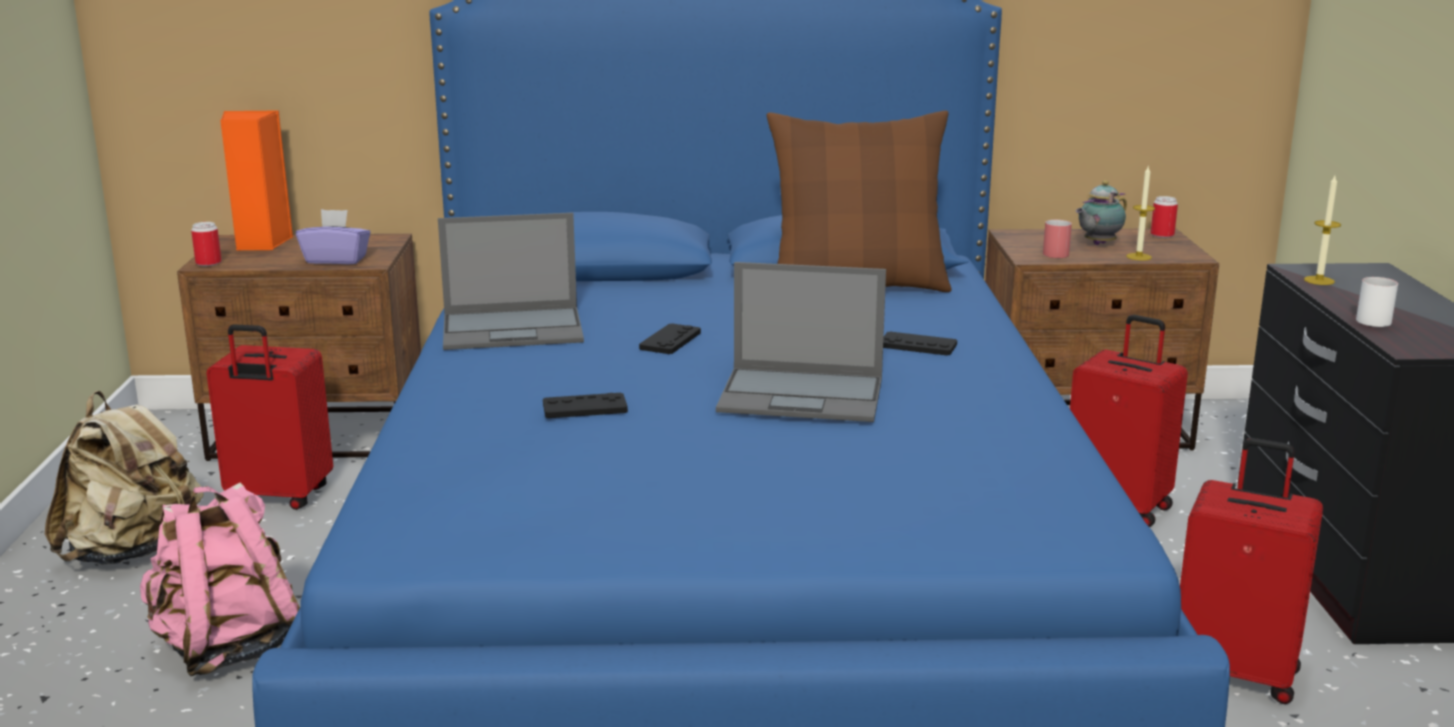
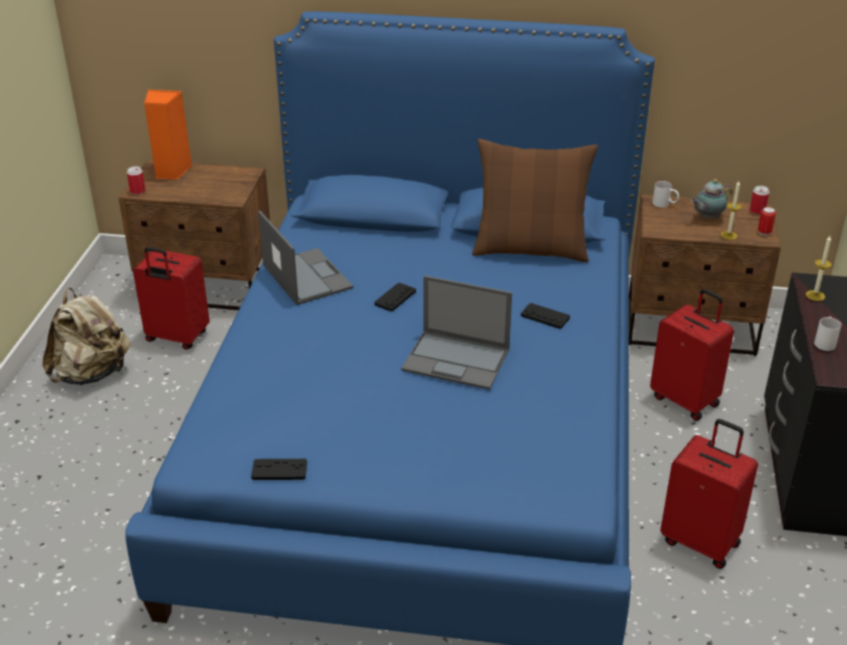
camera: 10 degrees right, 15 degrees up
(228, 648) = (136, 453): pink backpack -> none
(336, 260) = (214, 194): purple tissue box -> none
(514, 329) = (306, 276): laptop -> laptop turned 120 degrees counterclockwise
(585, 408) = (327, 359): black game controller -> black game controller (279, 470)
(1029, 236) = (665, 204): none -> white mug
(1055, 253) = (674, 226): red mug -> none
(1186, 252) = (764, 232): none -> can

